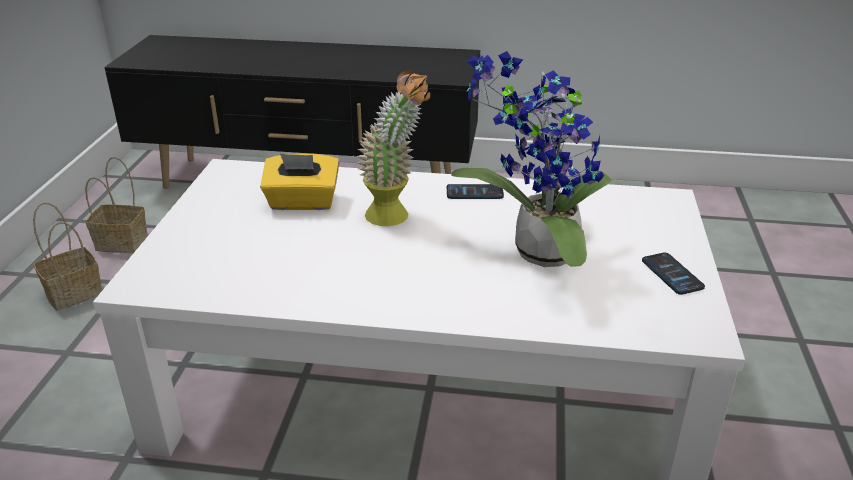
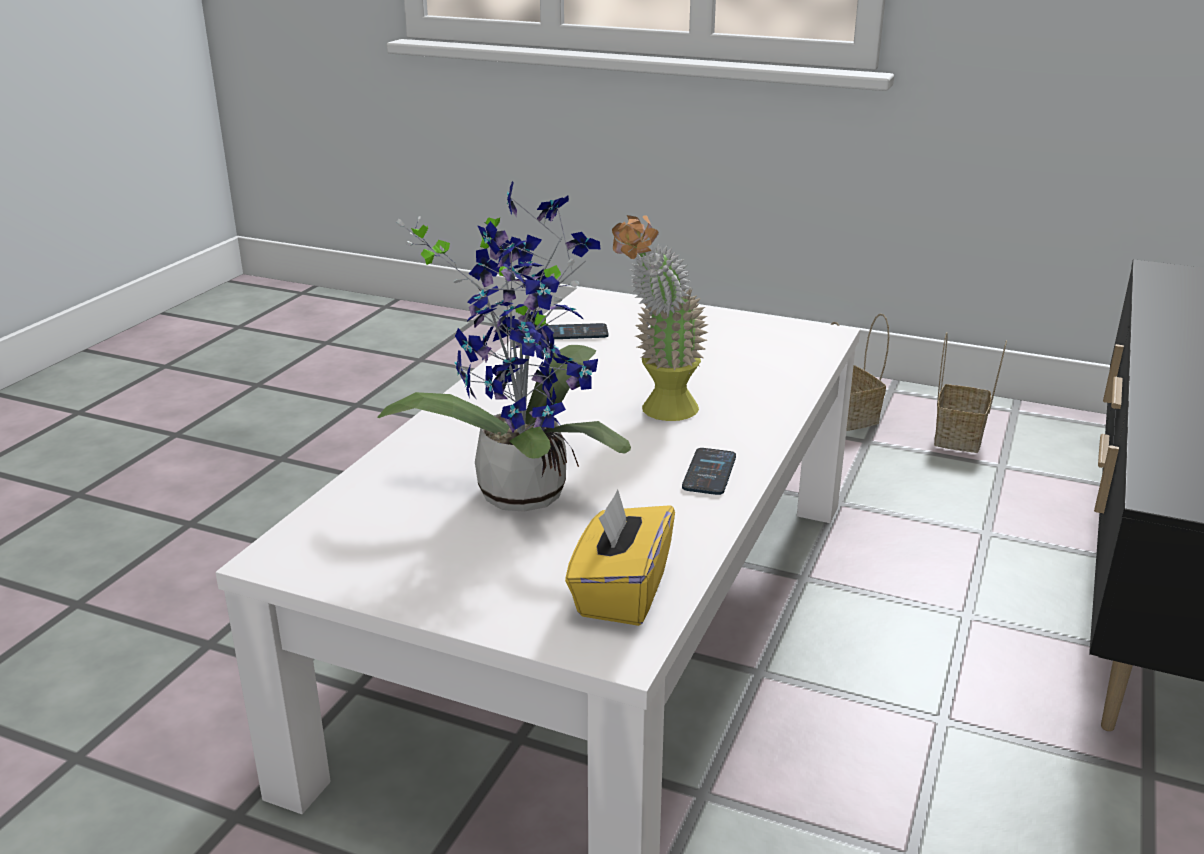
camera: 105 degrees right, 5 degrees down
(302, 202) = (723, 367): yellow tissue box -> yellow tissue box (620, 592)
(672, 274) = (408, 574): phone -> phone (574, 333)

